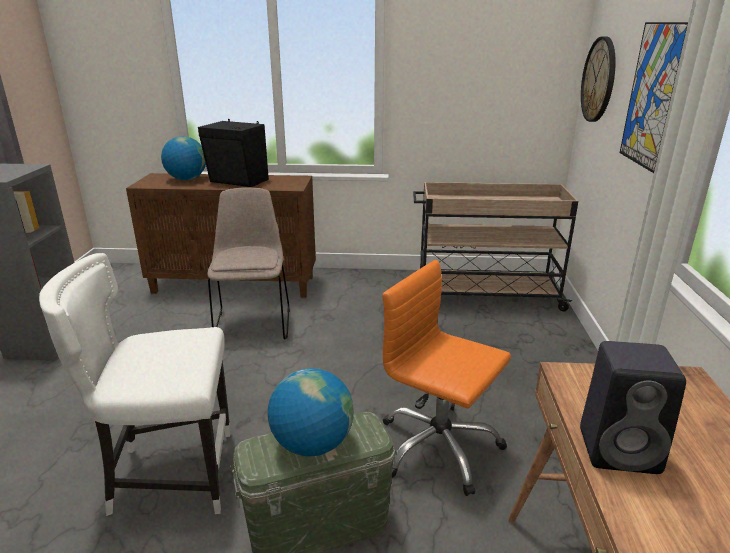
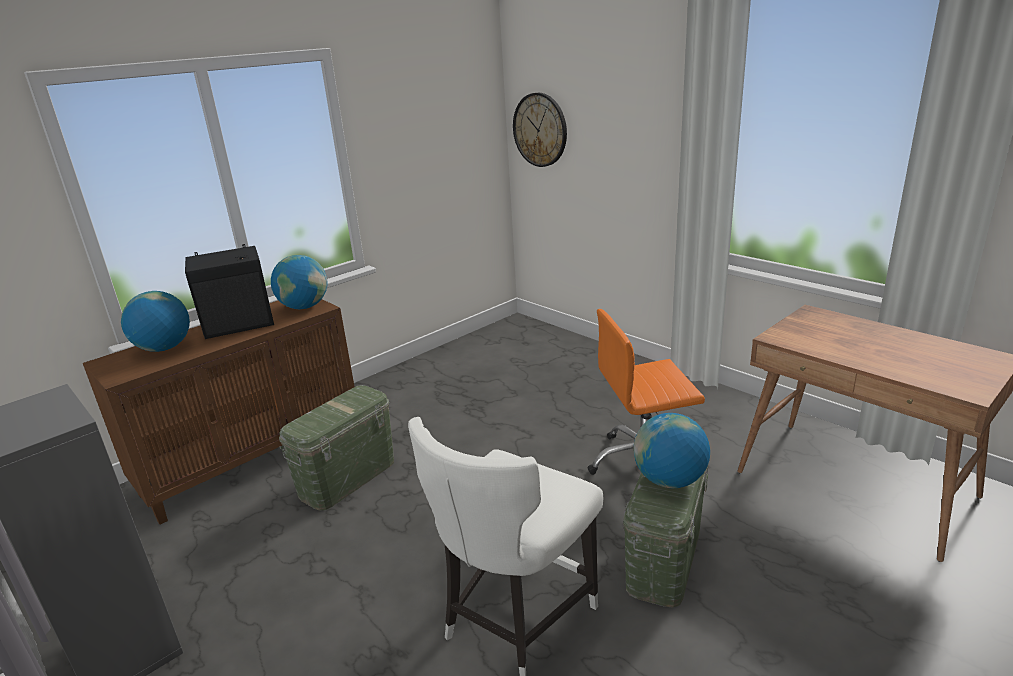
camera: 45 degrees left, 0 degrees up
(253, 323) = (348, 478): beige chair -> green storage box
(288, 183) = (304, 307): none -> globe
(483, 295) = (500, 351): beige cart -> none
(621, 450) = (856, 355): black speaker -> none
(652, 96) = (631, 137): picture -> none

